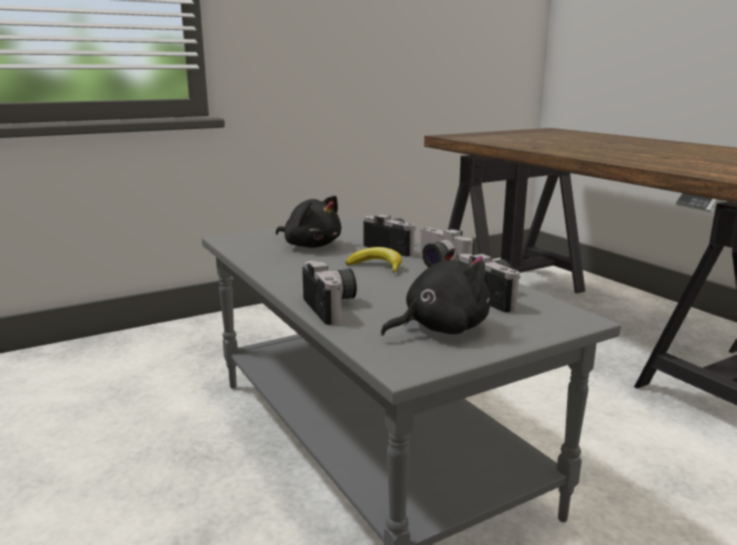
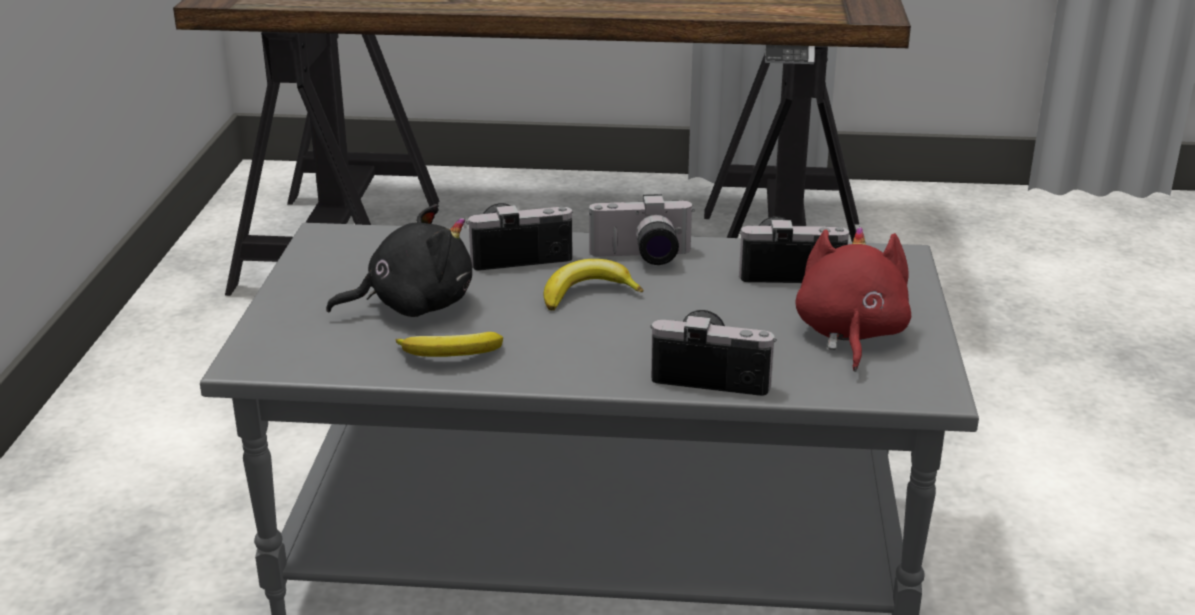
camera: 55 degrees left, 10 degrees up
(273, 260) = (450, 355): none -> banana
(440, 328) = (849, 334): black plush toy -> red plush toy

